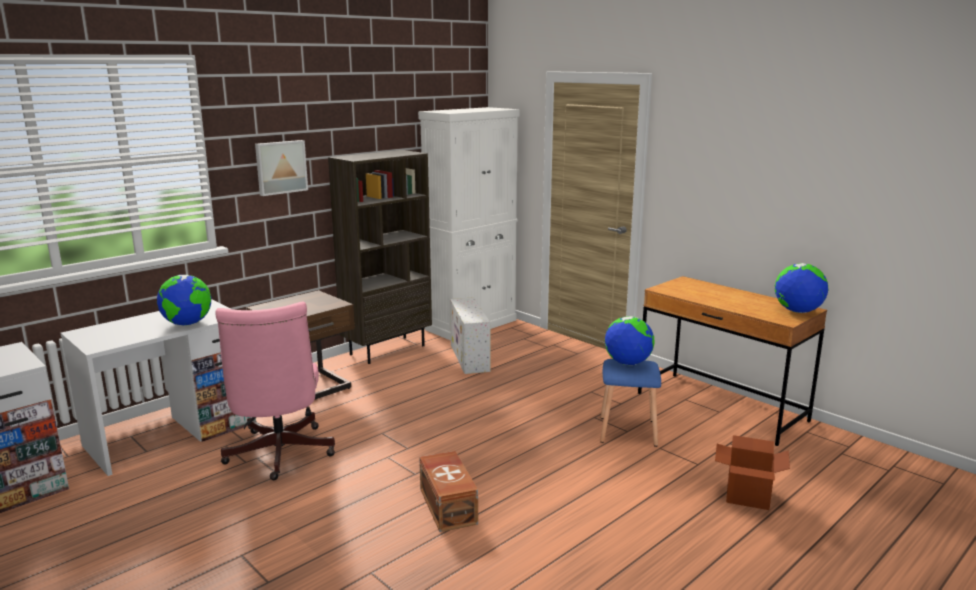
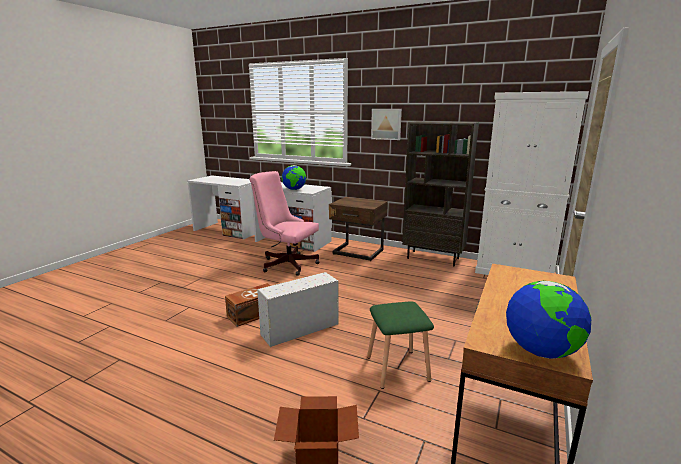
camera: 70 degrees right, 0 degrees up
(278, 456) = (286, 263): pink office chair -> pink office chair turned 60 degrees clockwise
(470, 358) = (455, 283): white storage box -> white storage box (299, 329)
(626, 431) = (396, 368): blue stool -> green stool
(628, 363) = (405, 308): globe -> none

